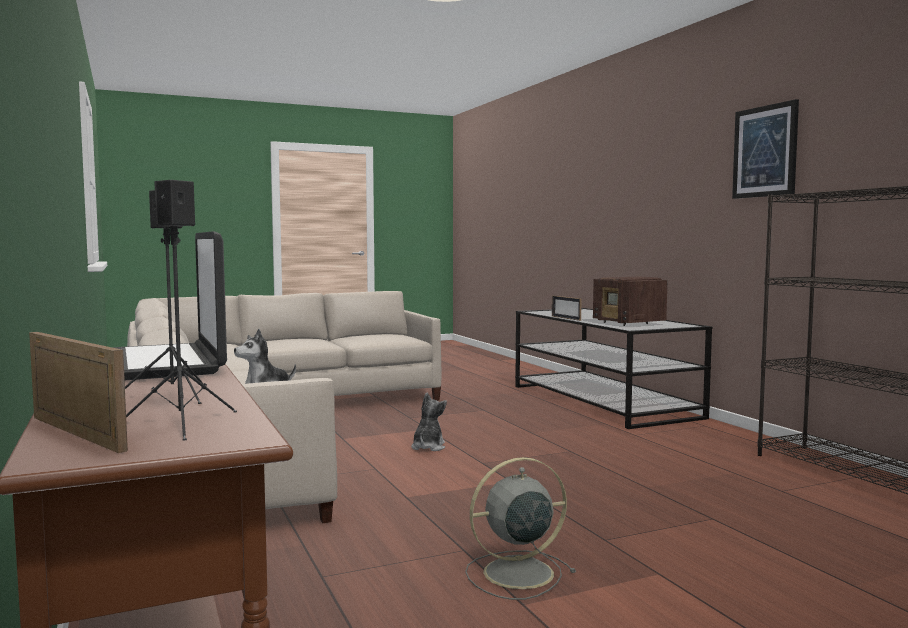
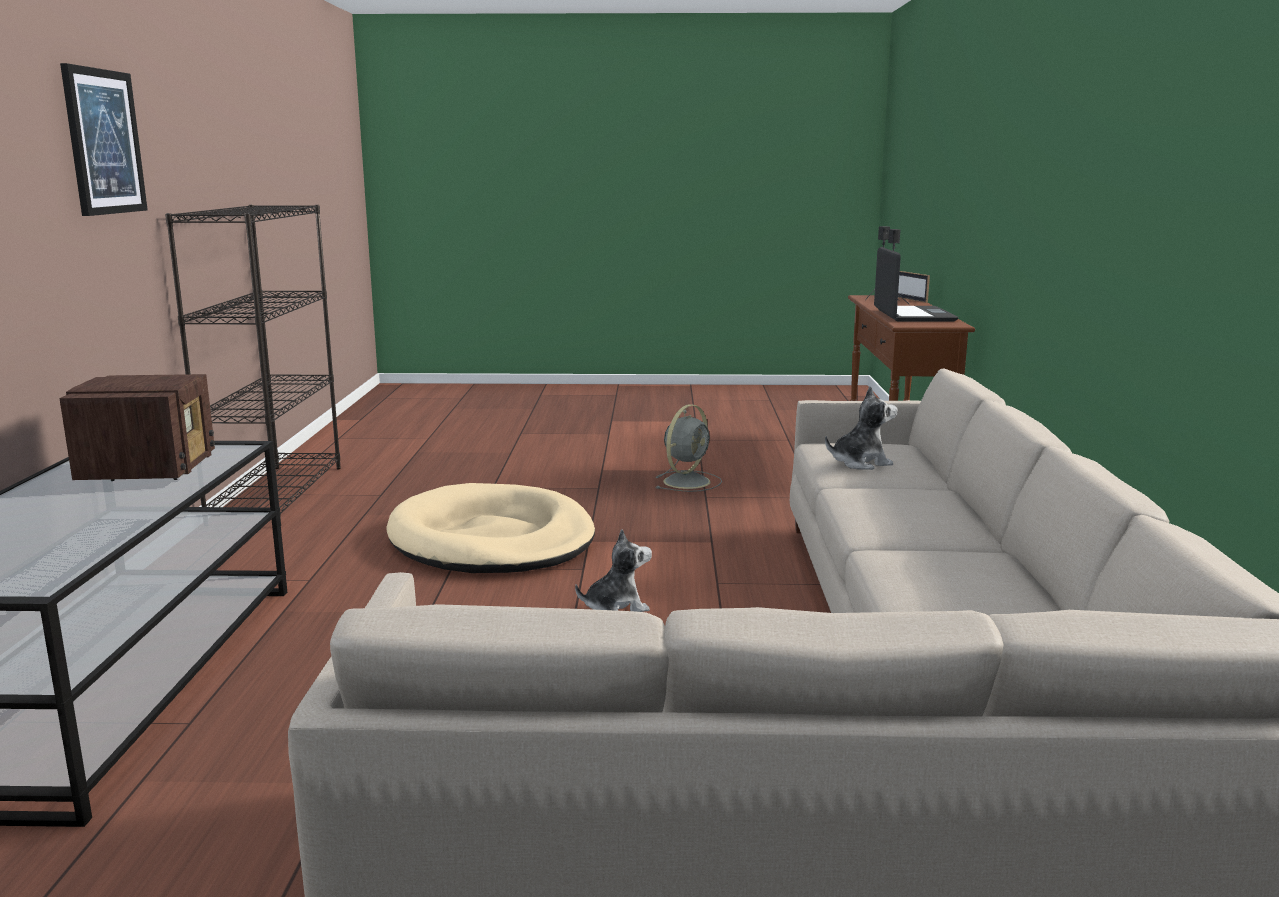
camera: 155 degrees left, 10 degrees up
(428, 447) = (616, 608): plush toy -> plush toy turned 150 degrees counterclockwise
(515, 574) = (688, 481): grey fan -> grey fan turned 60 degrees counterclockwise
(566, 318) = (160, 510): picture frame -> none
(587, 470) = (492, 539): none -> beige dog bed

